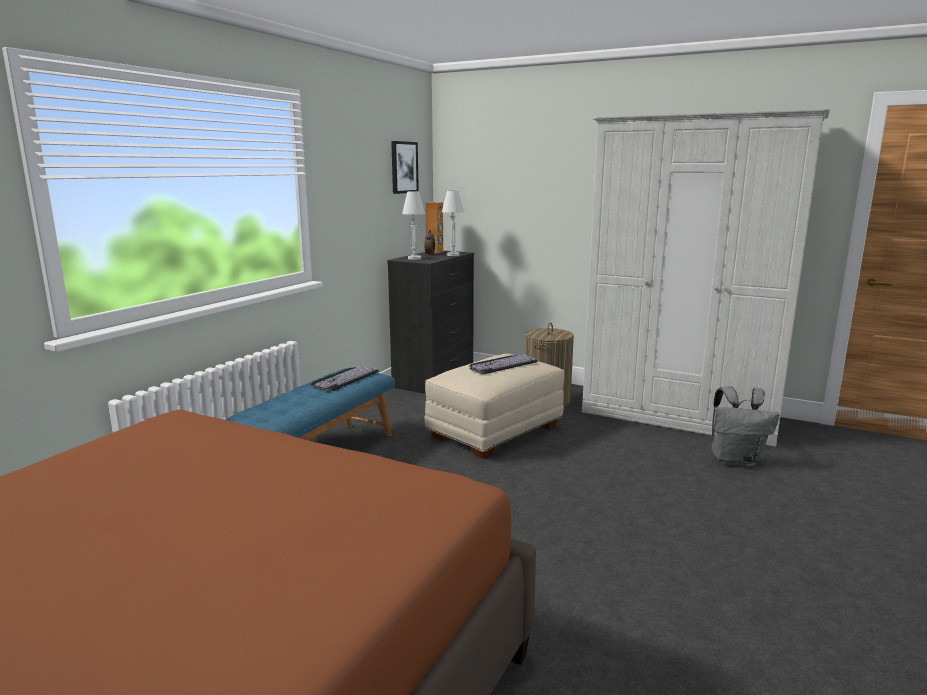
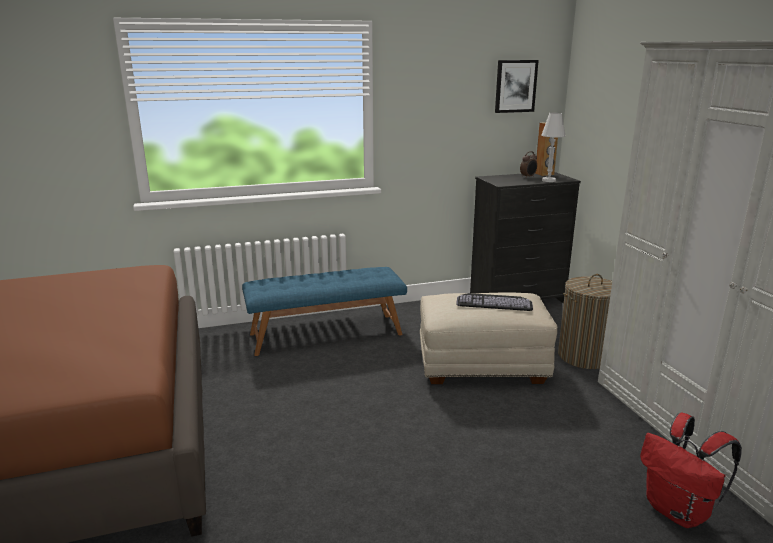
camera: 45 degrees right, 5 degrees up
(343, 378) = (363, 274): keyboard -> none
(414, 258) = (501, 178): white table lamp -> none
(736, 461) = (679, 511): grey backpack -> red backpack

